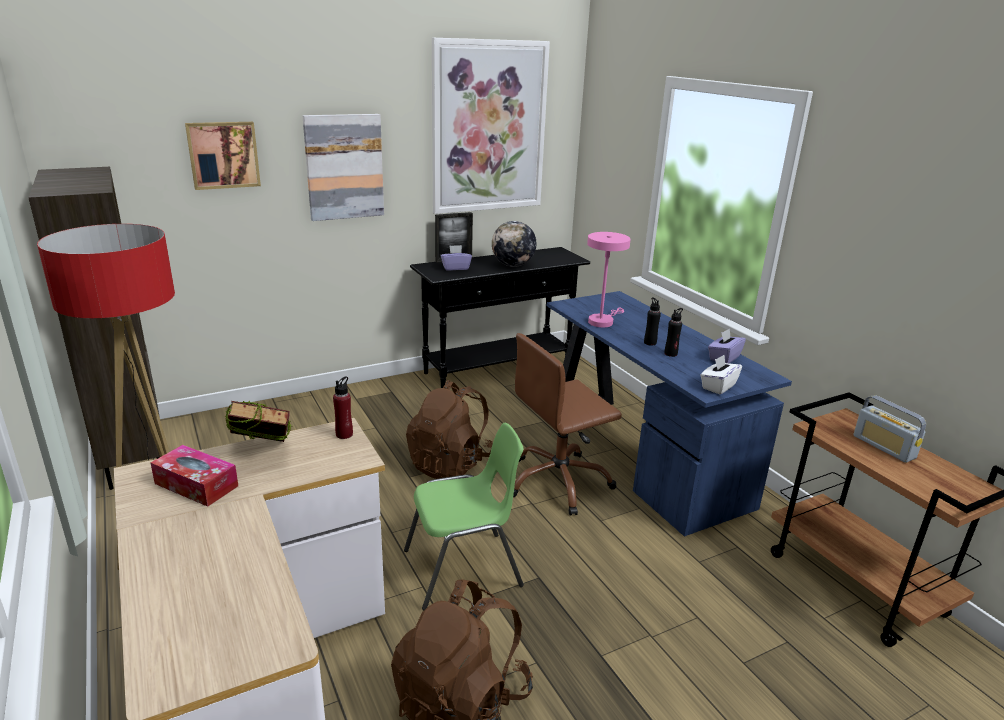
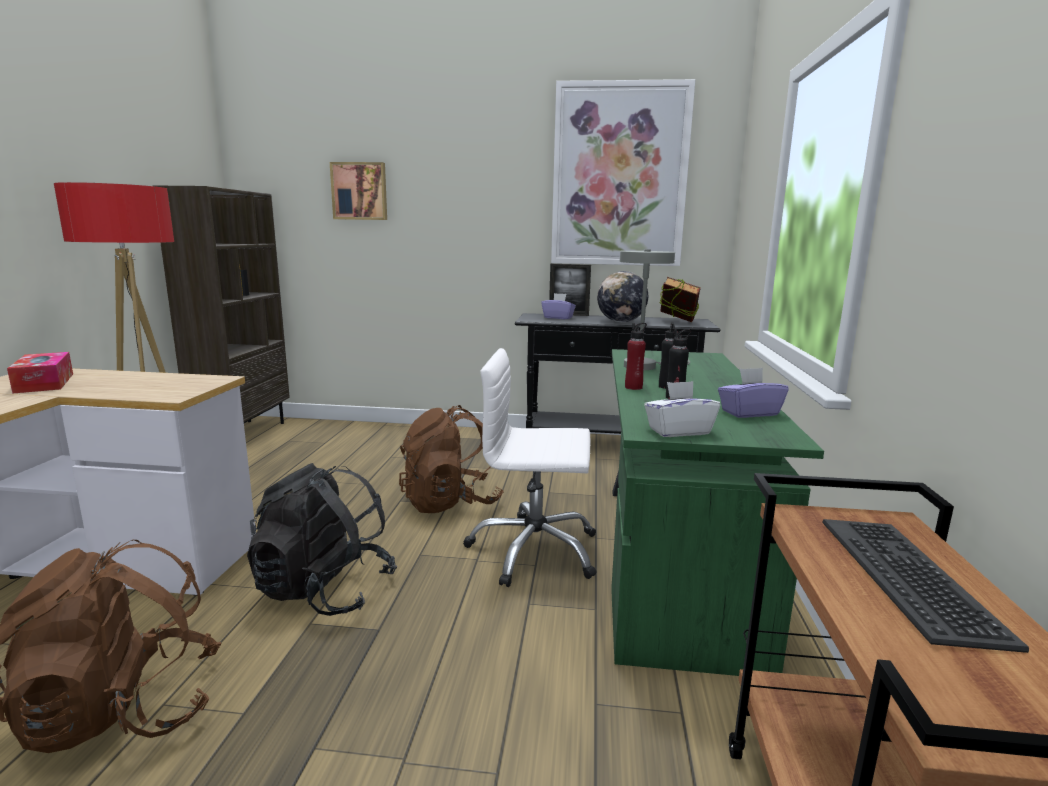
camera: 35 degrees right, 10 degrees down
(263, 453) = (128, 379): book -> book (677, 323)
(344, 167) = (463, 209): picture -> none
(344, 434) = (207, 382): red bottle -> red bottle (633, 387)
(464, 569) = (325, 590): green chair -> black backpack
(558, 482) = (534, 551): brown office chair -> white office chair
(602, 321) = (644, 366): pink table lamp -> grey table lamp
(639, 454) = (672, 556): blue desk -> green desk
(884, 447) = (909, 577): radio -> keyboard

